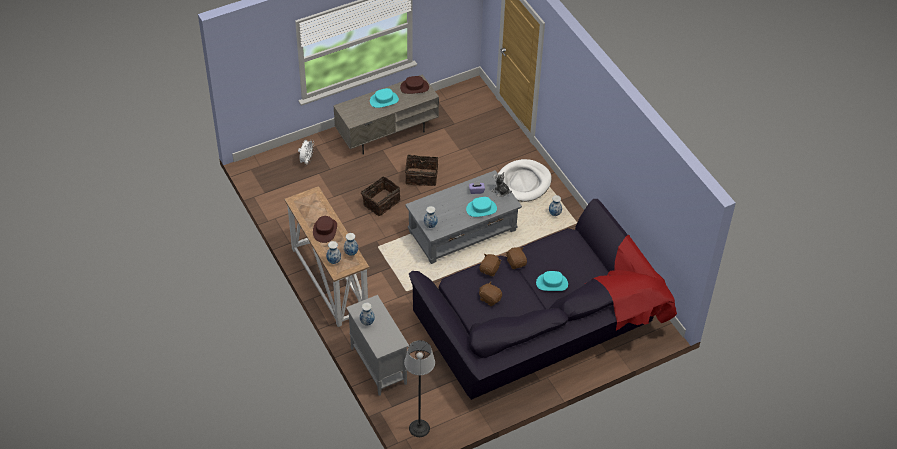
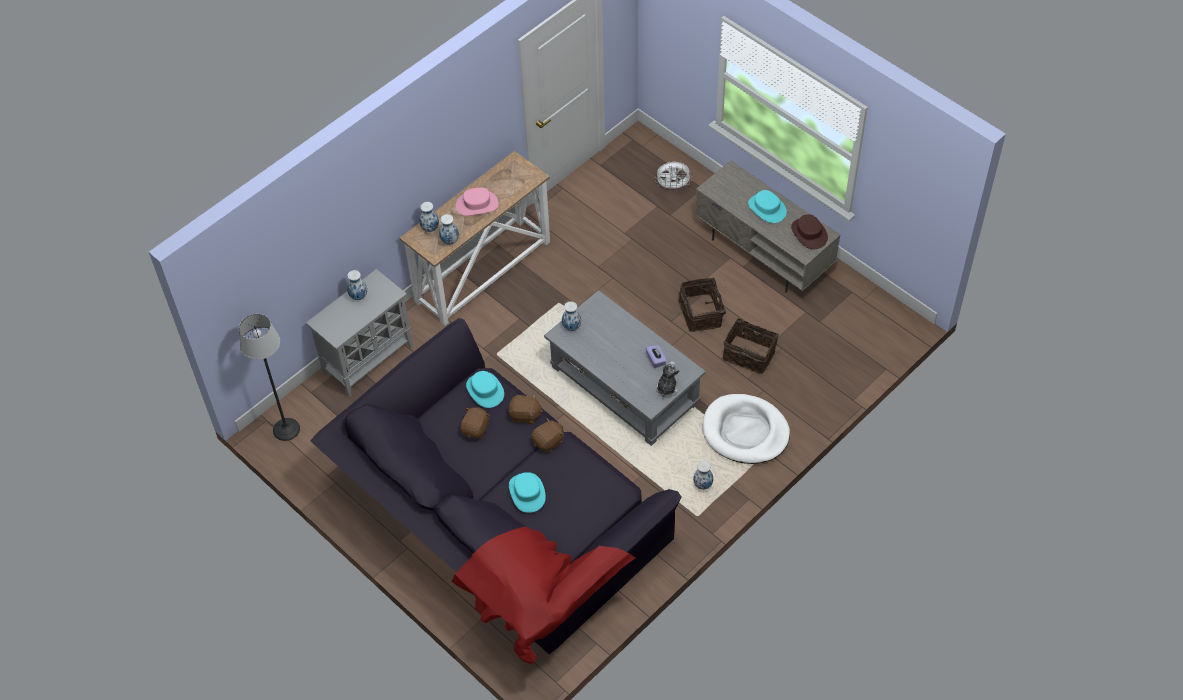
camera: 75 degrees right, 5 degrees up
(325, 230) = (477, 204): brown hat -> pink hat
(380, 202) = (636, 283): basket -> basket (749, 354)
(481, 209) = (624, 374): turquoise hat -> turquoise hat (485, 390)

